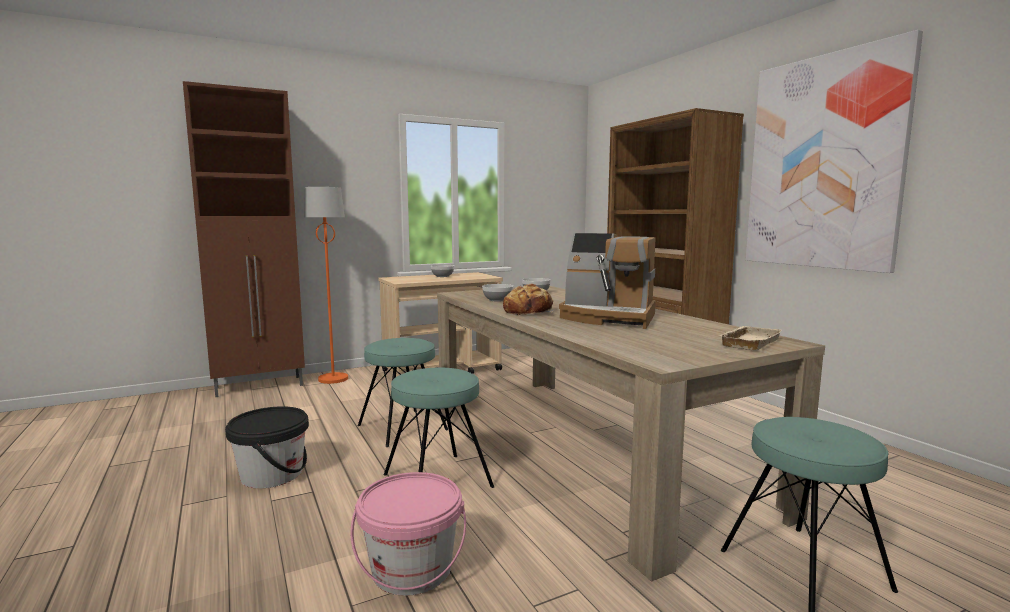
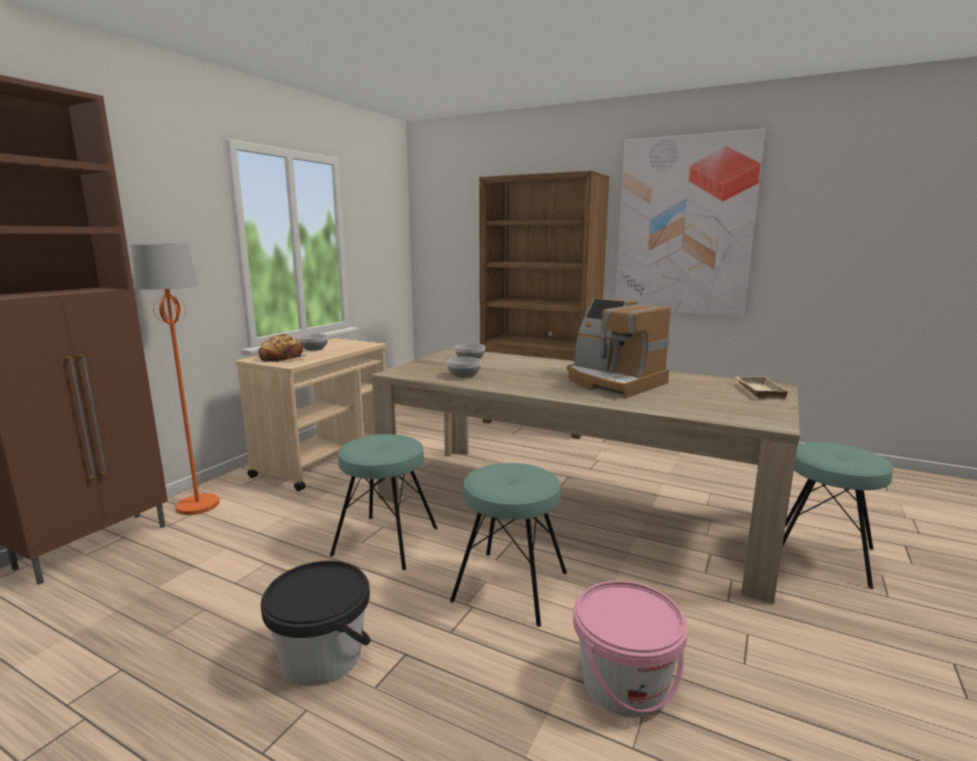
camera: 35 degrees left, 5 degrees up
(528, 312) = (535, 387): bread -> bread (282, 358)
(608, 317) = (613, 382): coffee machine -> coffee machine turned 60 degrees clockwise

